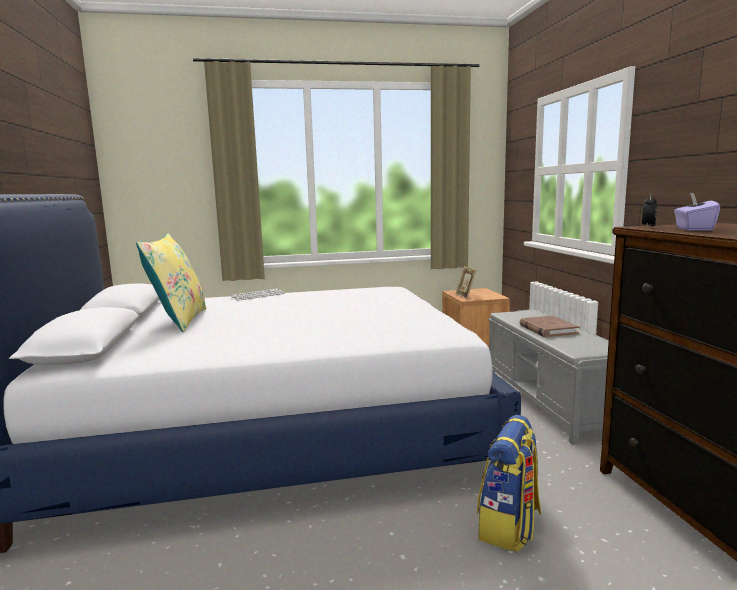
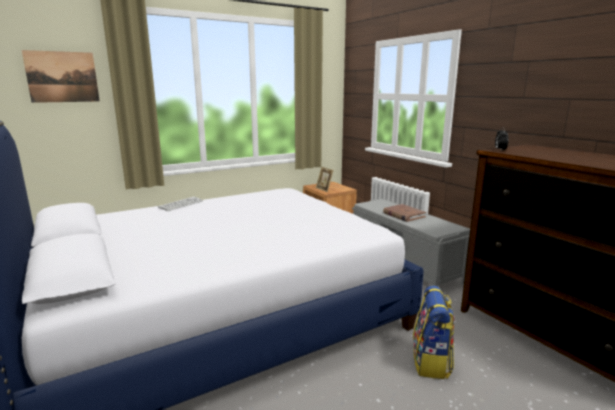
camera: 20 degrees left, 5 degrees up
(167, 158) = (62, 77): none -> picture
(179, 320) = (135, 237): yellow pillow -> none
(693, 229) = (533, 153): purple tissue box -> none

